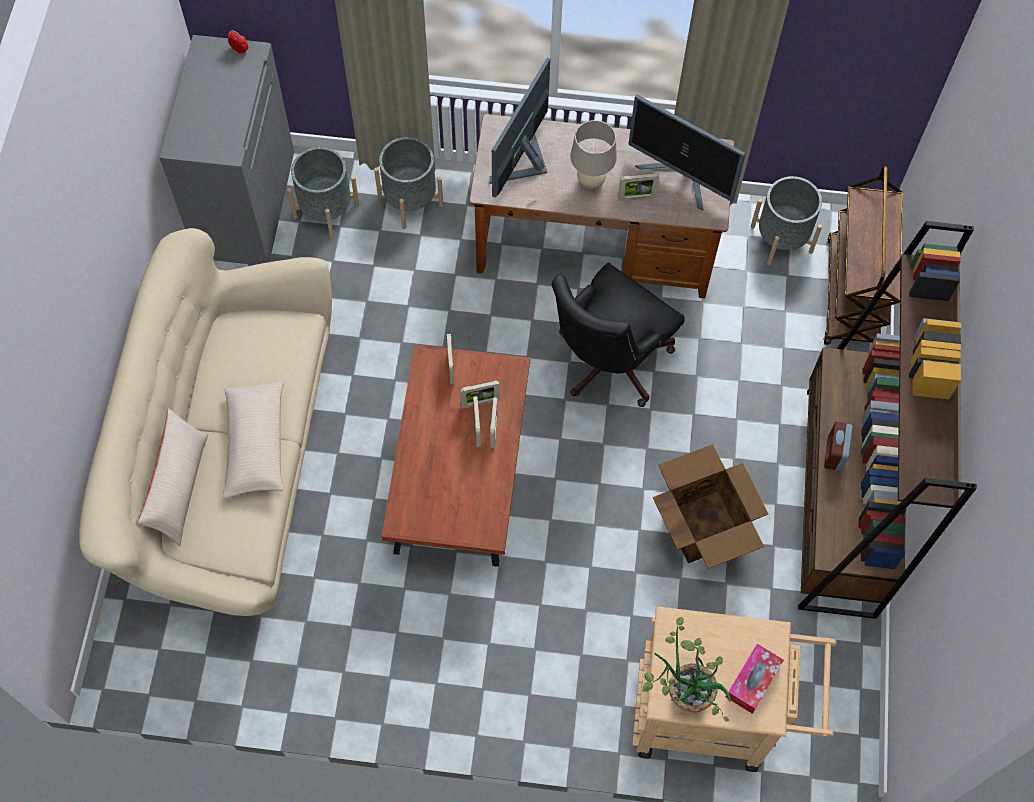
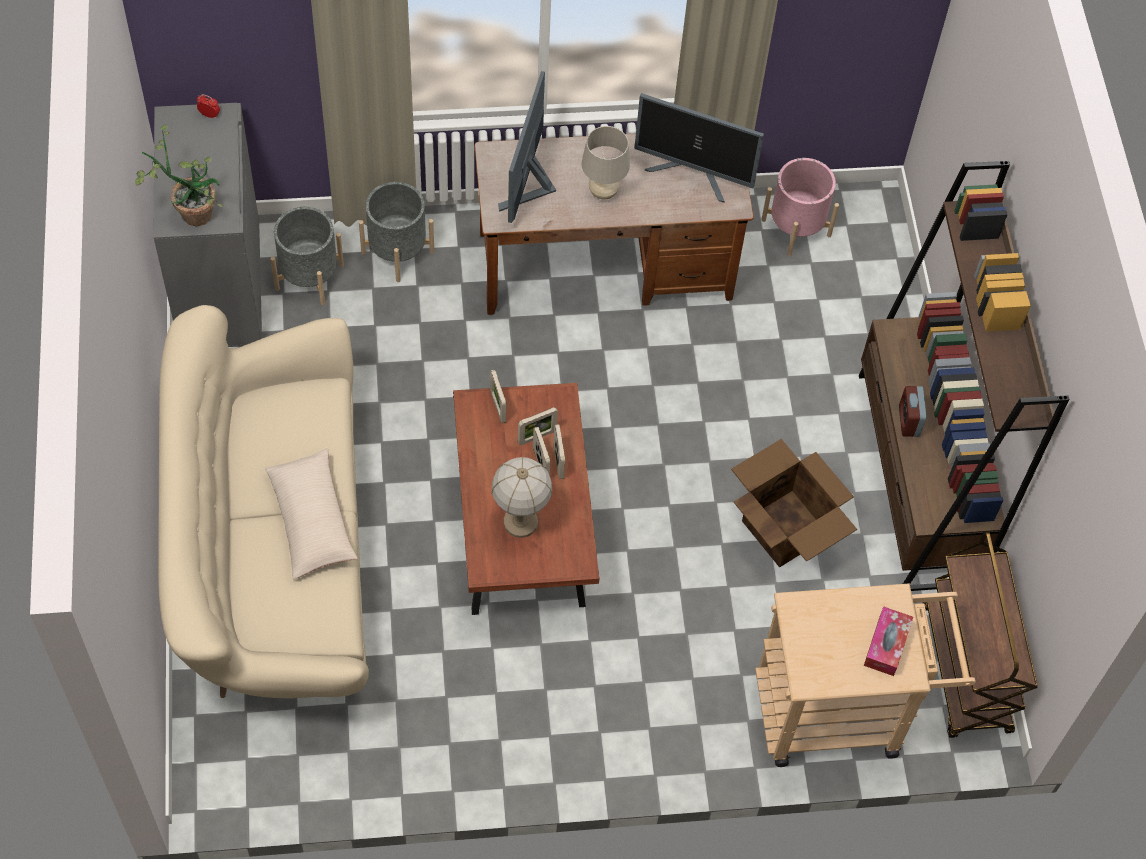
camera: 15 degrees left, 5 degrees down
(179, 487) = (241, 578): beige pillow -> none
(445, 482) = (521, 522): none -> table lamp
(607, 363) = (647, 383): black office chair -> none
(636, 198) = (654, 201): picture frame -> none
(682, 689) = (820, 666): potted plant -> potted plant (190, 210)
(781, 239) = (796, 227): grey planter -> pink planter
(852, 295) = (881, 271): brown cart -> brown cart (966, 670)

